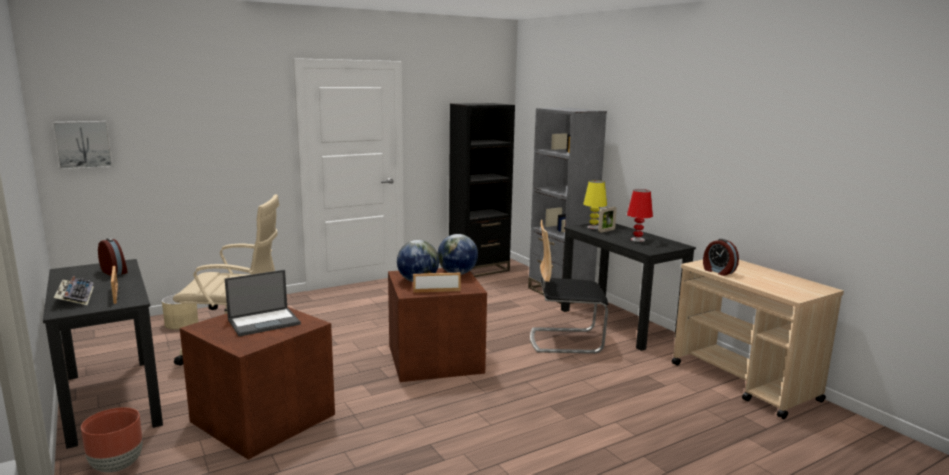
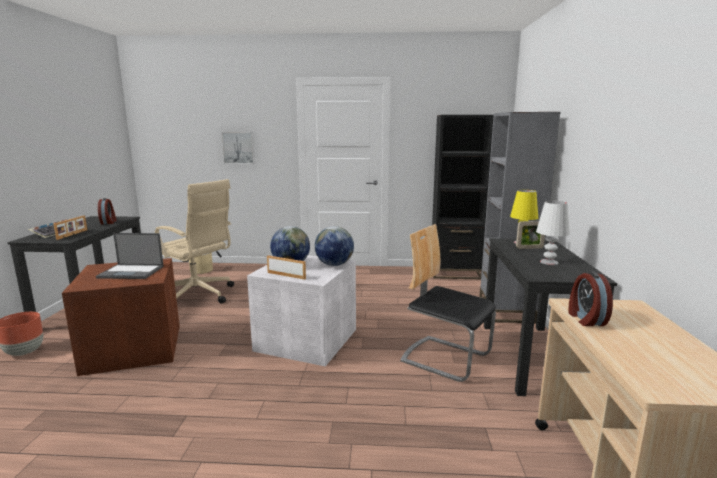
camera: 35 degrees right, 0 degrees up
(83, 144) = (156, 140): picture -> picture (238, 147)
(434, 359) = (304, 340): brown storage box -> white storage box
(637, 240) = (549, 262): red table lamp -> white table lamp

